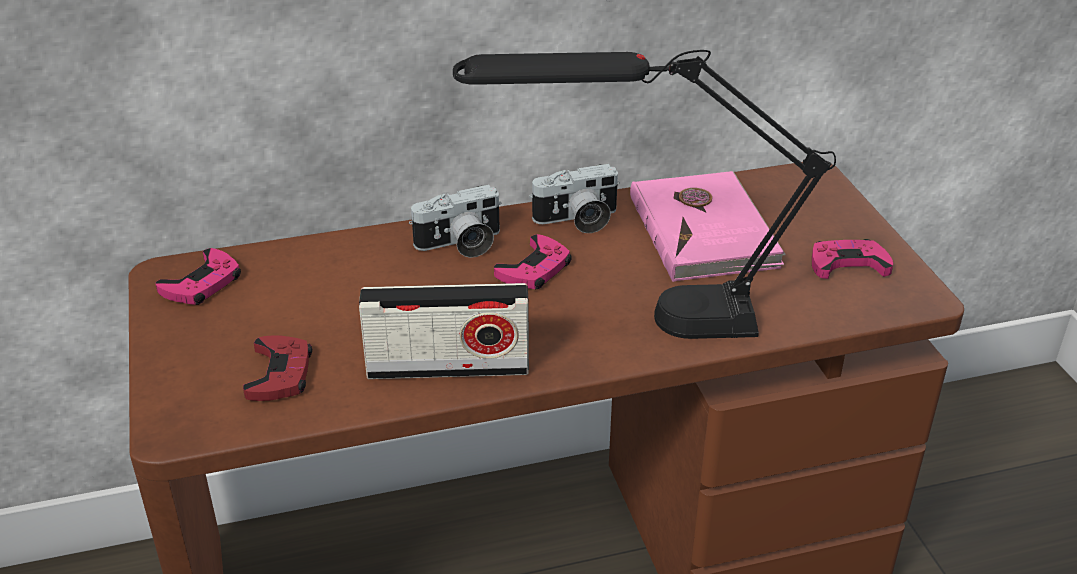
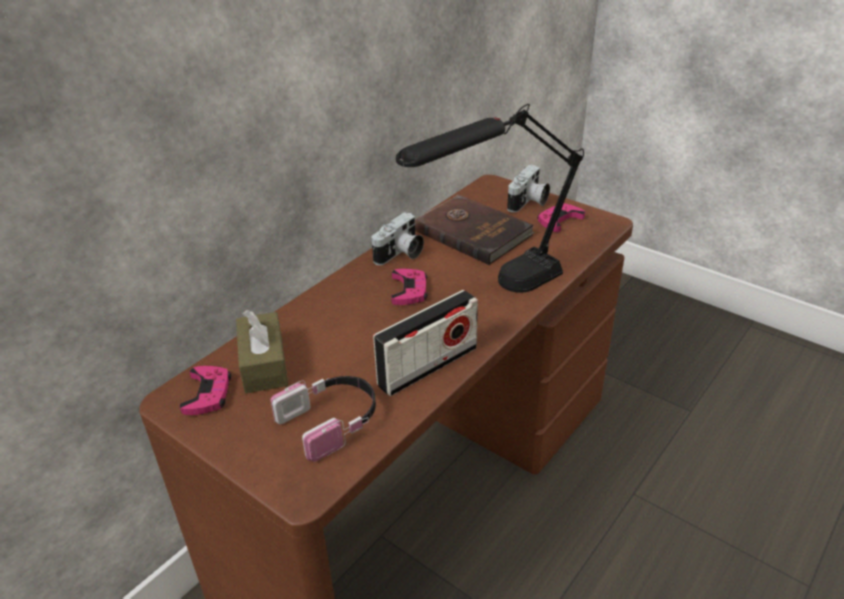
camera: 35 degrees left, 0 degrees up
(280, 374) = (332, 421): red game controller -> headphones
(286, 279) = (264, 364): none -> brown tissue box
(461, 245) = (350, 295): camera -> camera (528, 203)
(705, 230) = (473, 232): pink book -> brown book

